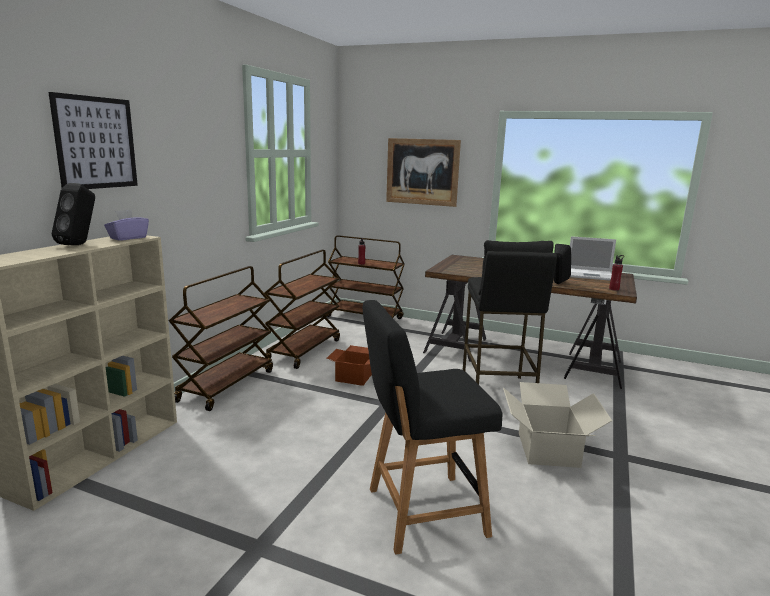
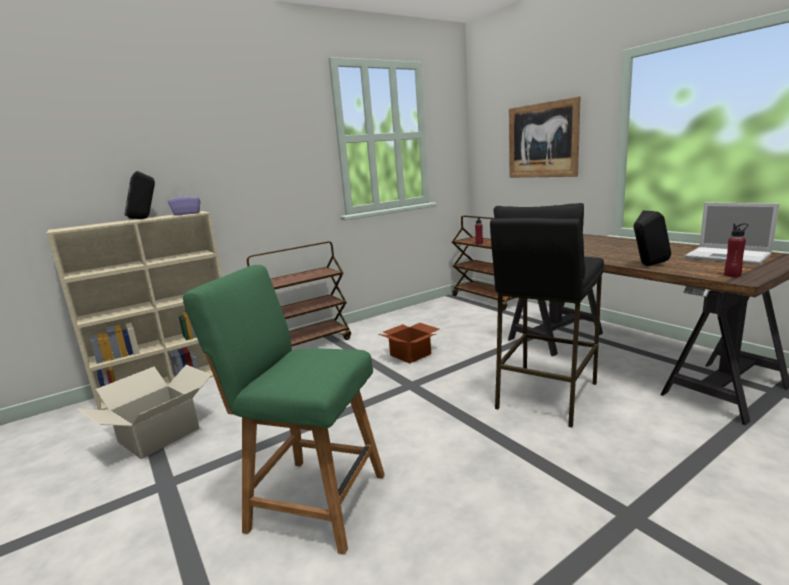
camera: 35 degrees right, 0 degrees up
(96, 143) = (166, 139): picture -> none
(304, 350) = (397, 324): brown cart -> none
(420, 512) = (311, 500): black chair -> green chair
(548, 449) = (532, 477): cardboard box -> cardboard box (159, 435)

